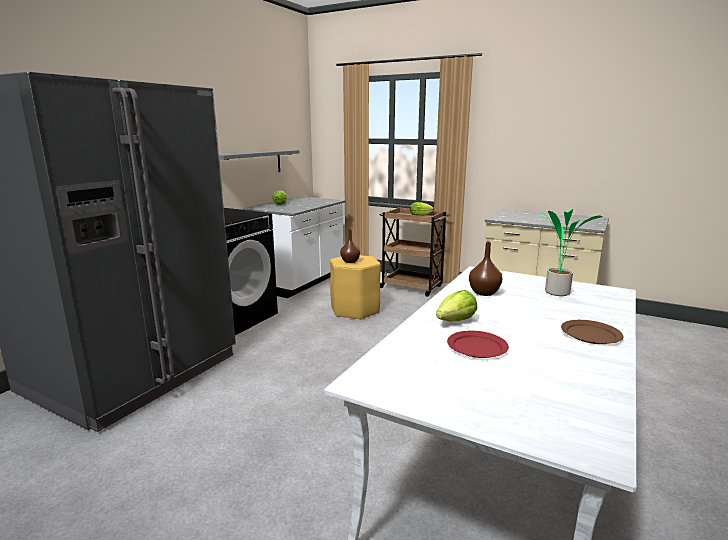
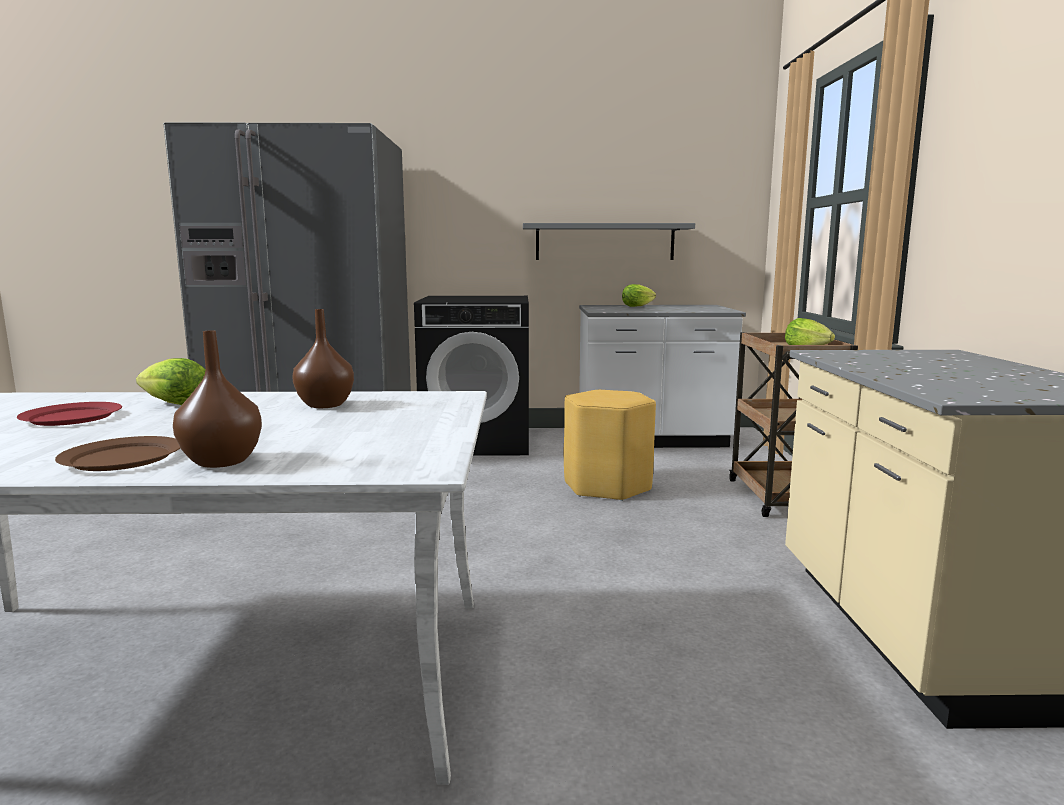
camera: 60 degrees right, 5 degrees down
(350, 261) = (595, 396): brown vase -> brown vase (220, 462)
(555, 293) = (364, 433): potted plant -> none

